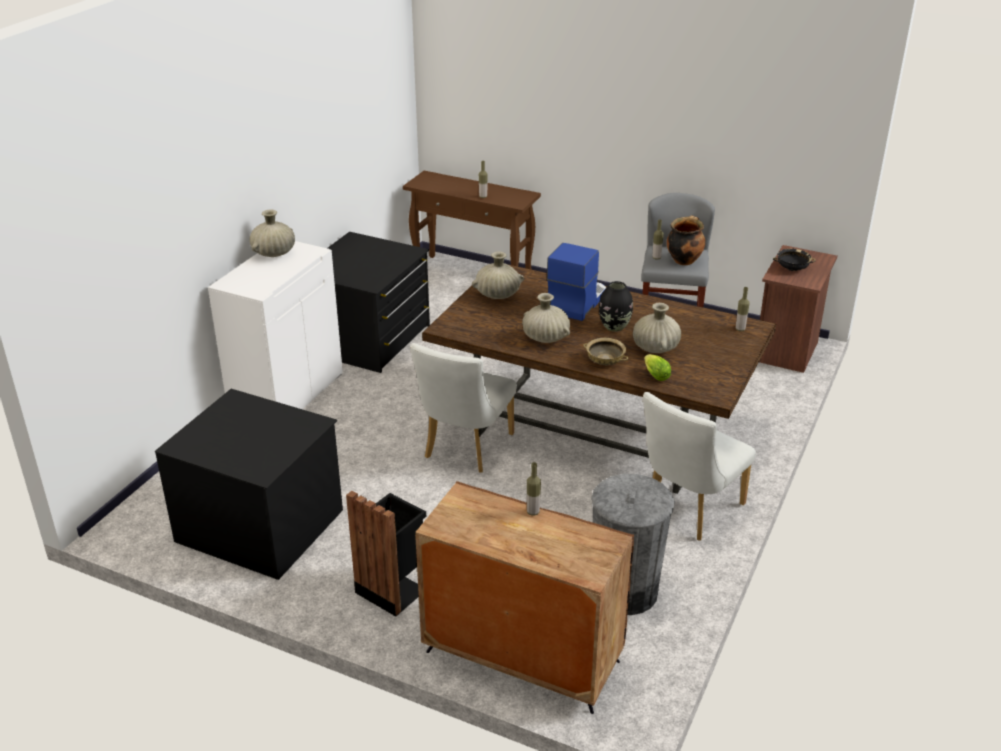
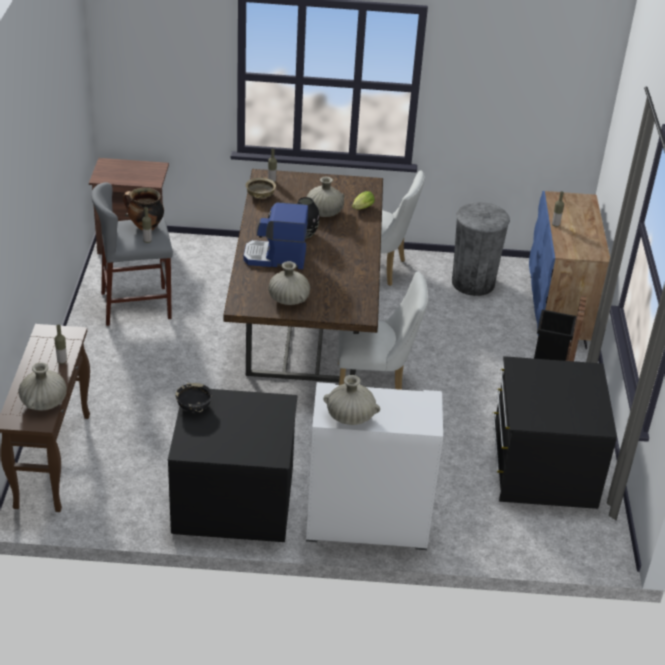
camera: 115 degrees left, 5 degrees up
(521, 656) = (558, 312): brown cabinet -> blue cabinet
(545, 338) = (344, 262): beige vase -> beige vase (44, 402)
(605, 362) = (359, 231): beige bowl -> beige bowl (260, 195)
(793, 268) = (134, 175): black bowl -> black bowl (194, 406)

